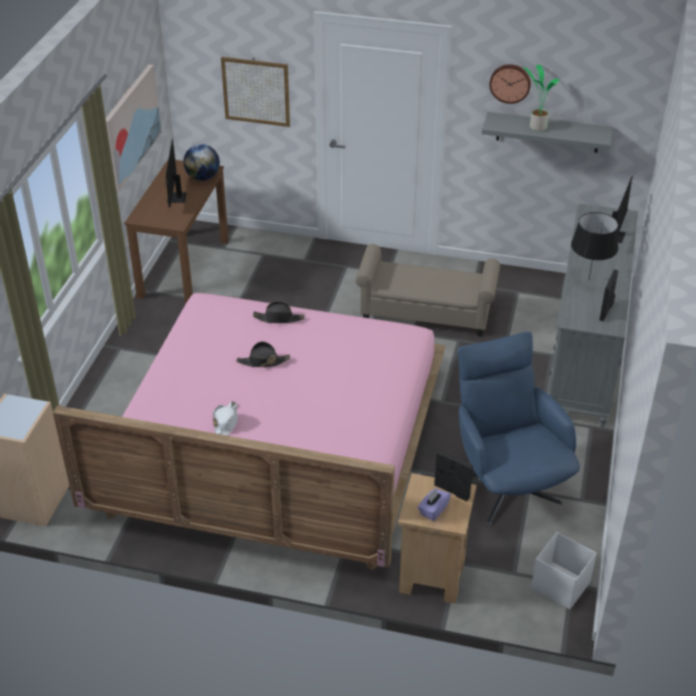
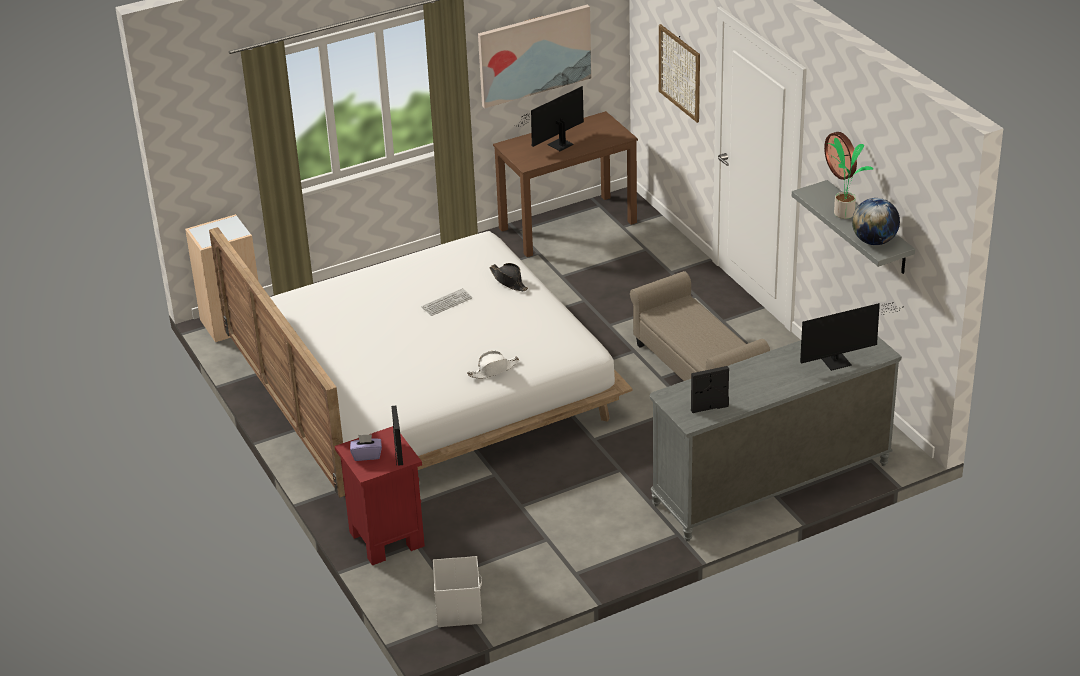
camera: 50 degrees right, 5 degrees down
(203, 177) = (605, 139): globe -> globe (874, 241)
(226, 423) = (356, 326): white hat -> white hat (493, 370)
(263, 361) = (447, 303): black hat -> keyboard
(276, 446) = (426, 389): pink bed -> white bed
(431, 574) = (387, 538): beige nightstand -> red nightstand
(507, 484) = (539, 524): blue armchair -> none
(588, 280) = (743, 379): black table lamp -> none

